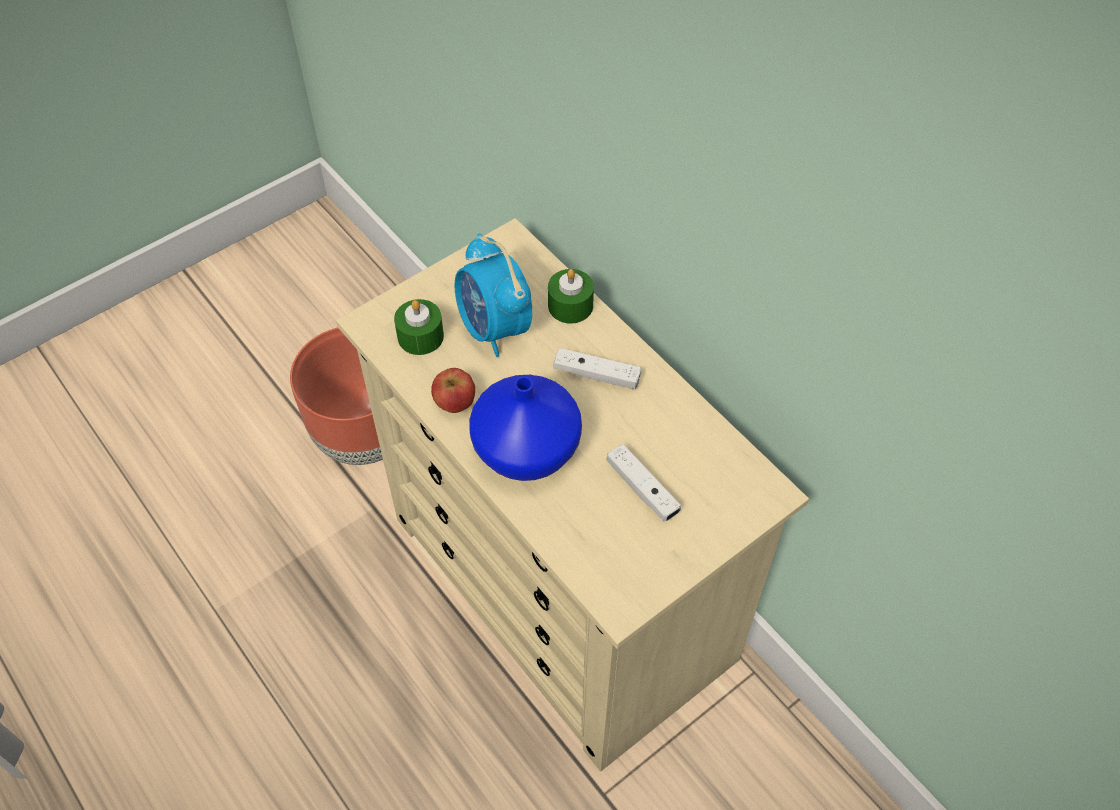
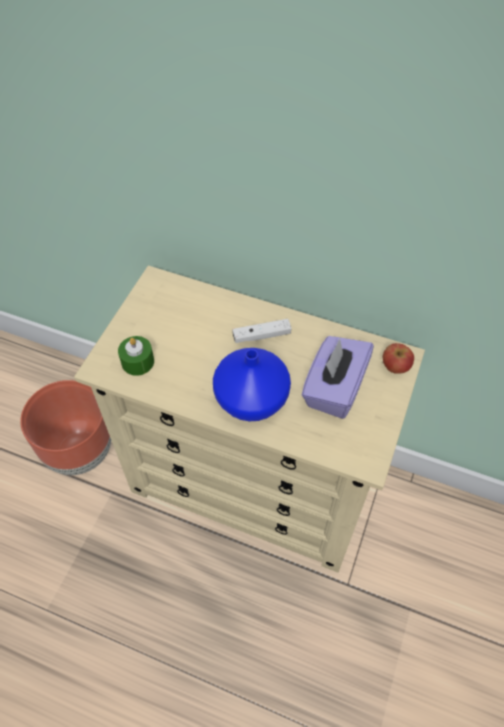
camera: 30 degrees left, 0 degrees up
(455, 403) = (188, 392): apple -> apple (395, 366)
(494, 328) = (181, 336): alarm clock -> none
(570, 305) = (218, 302): green candle -> none
(642, 489) = (334, 389): white game controller -> purple tissue box

